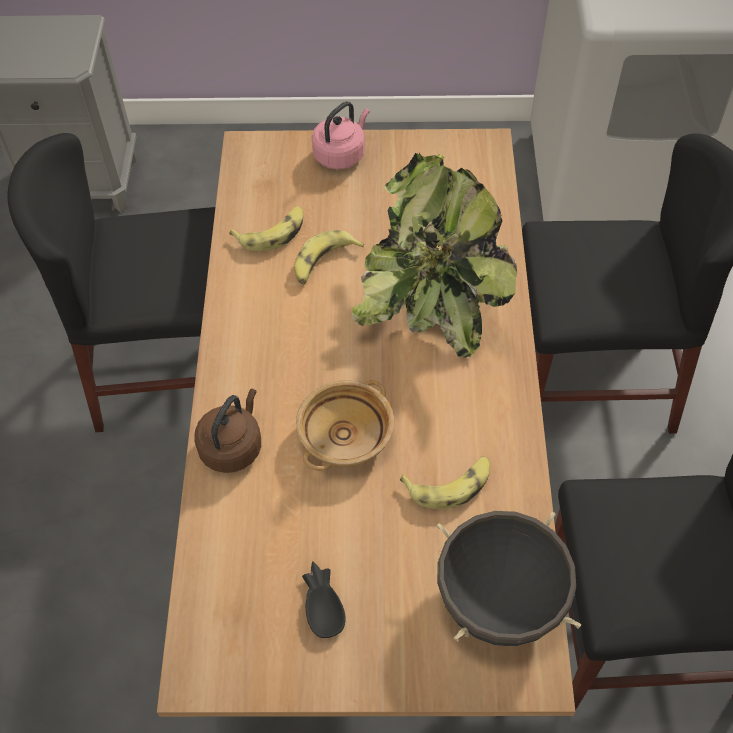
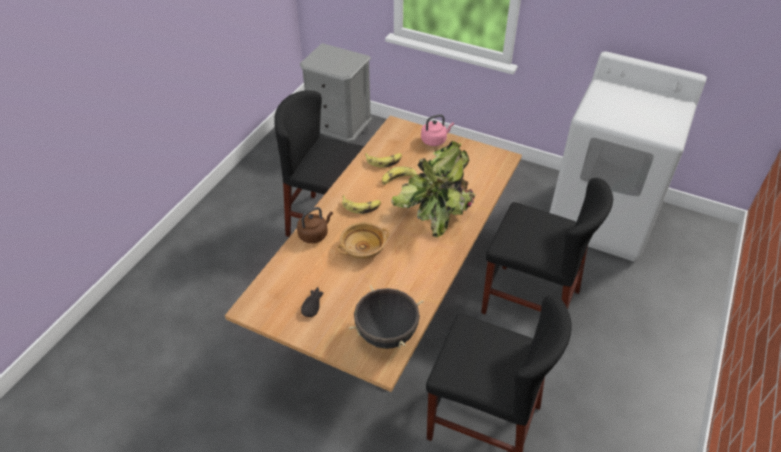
camera: 25 degrees right, 10 degrees down
(450, 484) = (395, 283): banana -> banana (361, 206)

